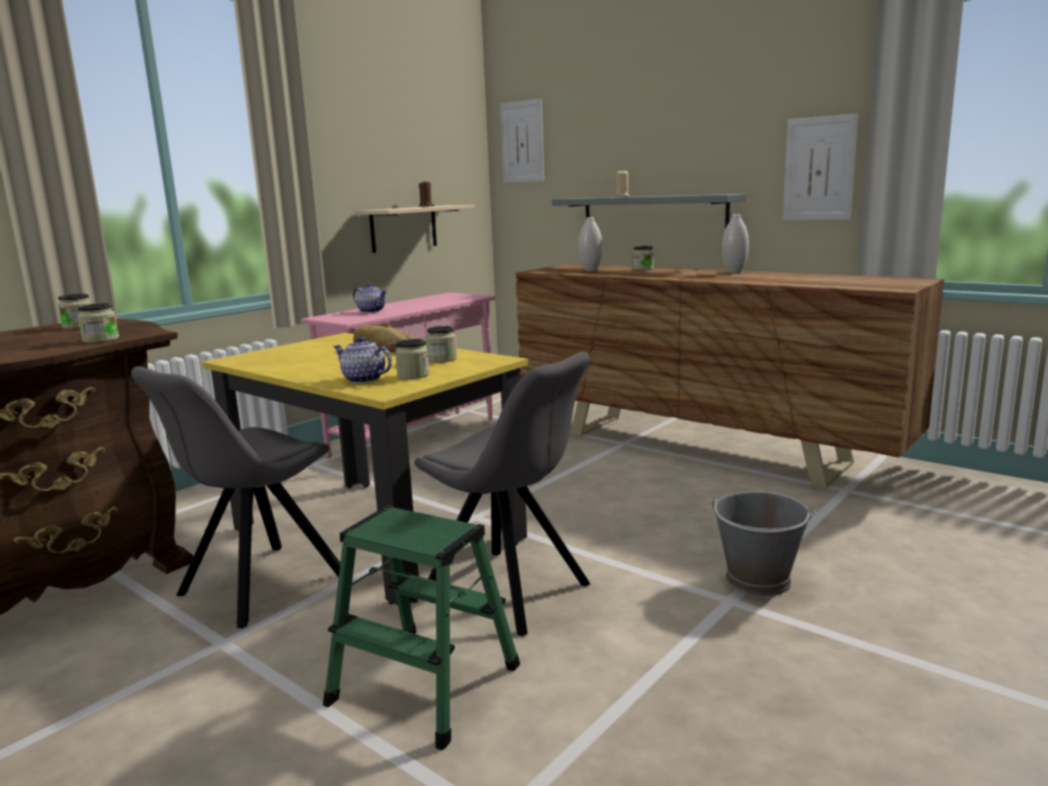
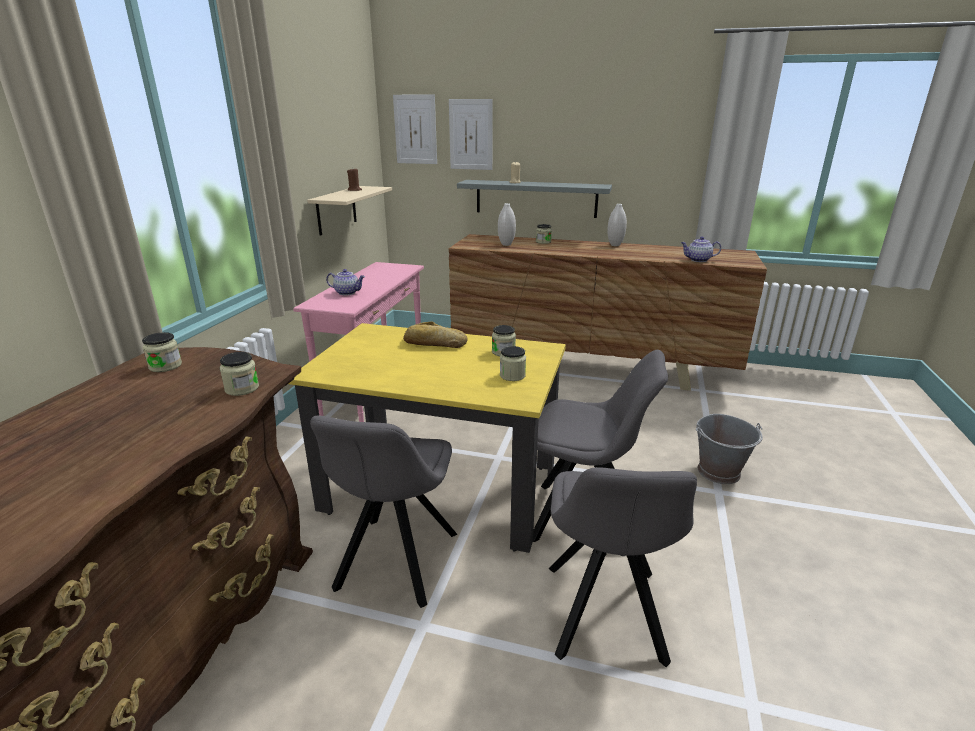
camera: 25 degrees left, 10 degrees up
(363, 379) = (479, 386): teapot -> teapot (698, 260)
(424, 683) = (605, 613): green step ladder -> grey chair
(819, 169) = (667, 170): picture -> picture (471, 134)

